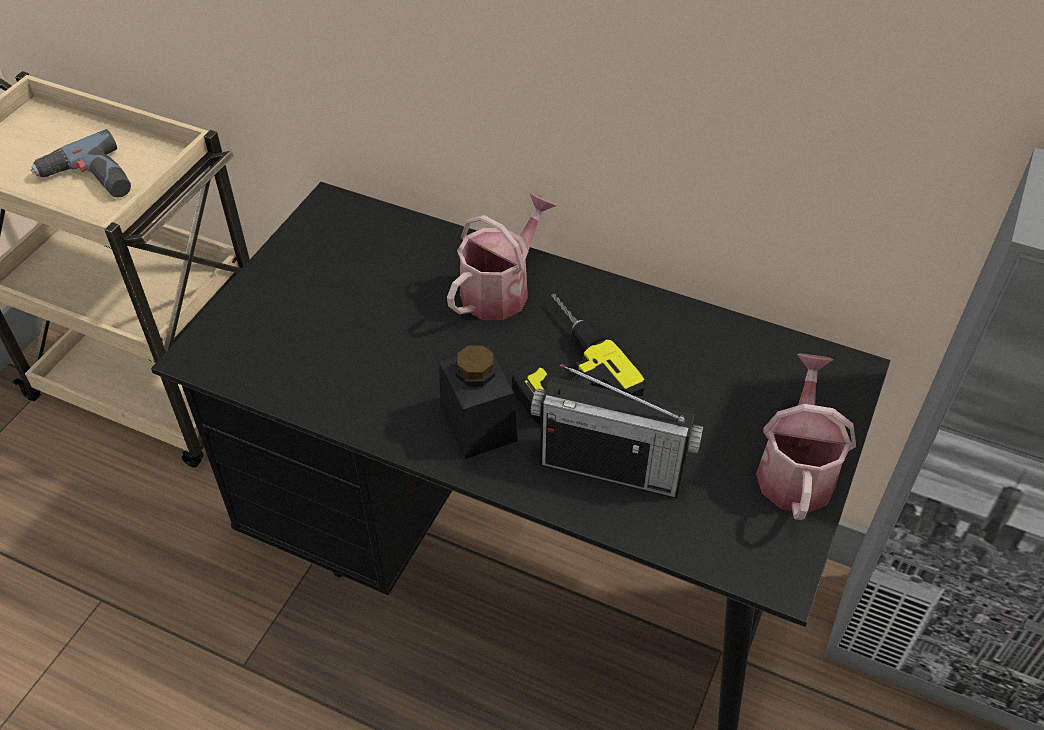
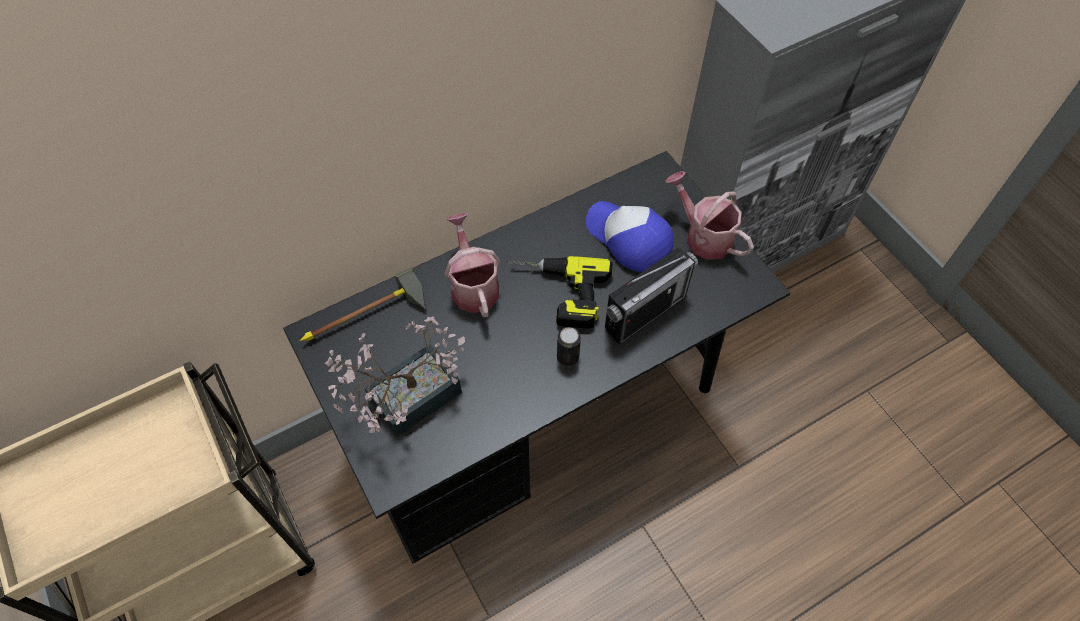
camera: 55 degrees left, 10 degrees up
(89, 181) = (146, 473): power drill -> none
(305, 316) = (405, 401): none -> potted plant
(378, 232) = (365, 321): none -> hammer
(478, 424) = (567, 357): black jar -> can
(707, 393) = (628, 239): none -> cap

